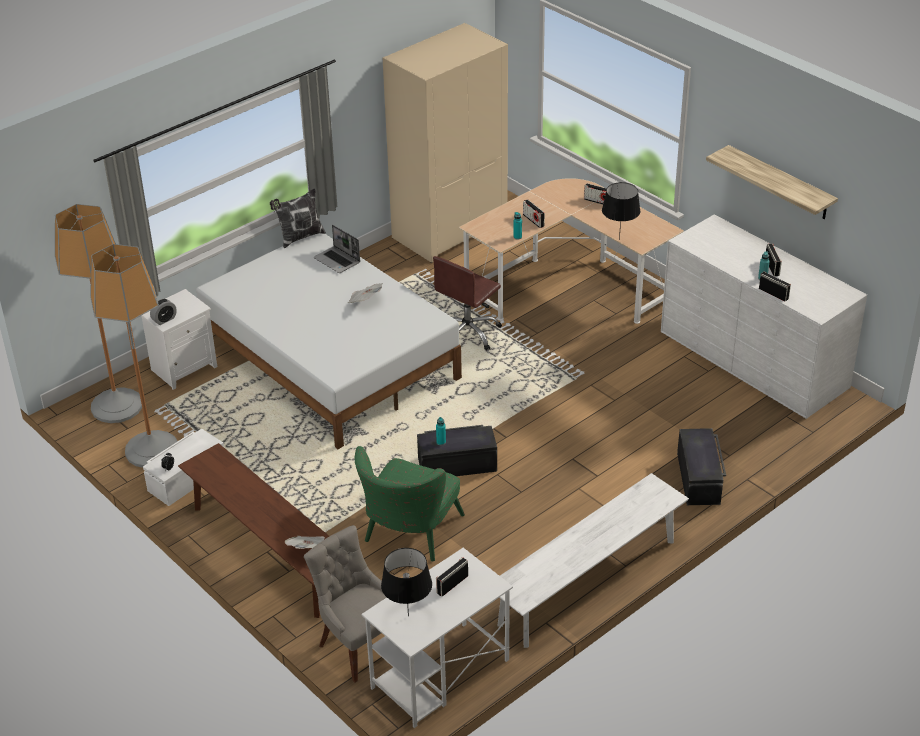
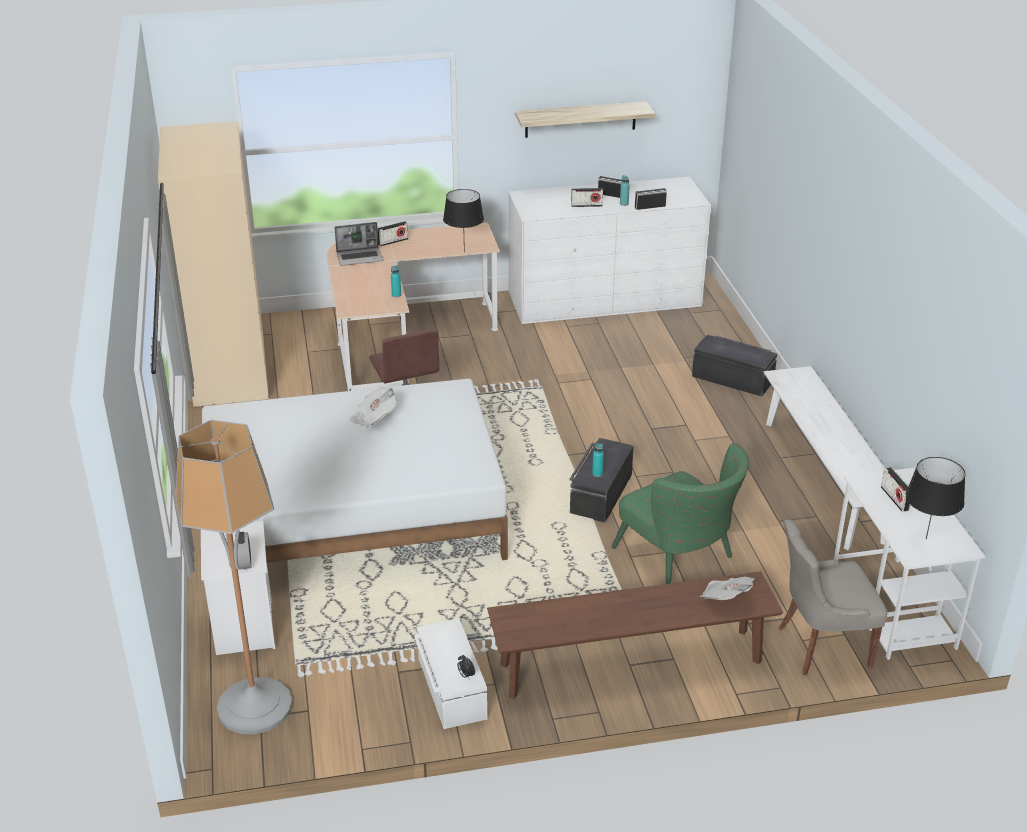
camera: 60 degrees left, 5 degrees down
(152, 450) = (370, 701): floor lamp -> none
(299, 237) = (204, 421): pillow -> none
(337, 261) = (281, 411): laptop -> laptop (360, 257)
(533, 220) = (380, 279): radio -> radio (586, 205)

